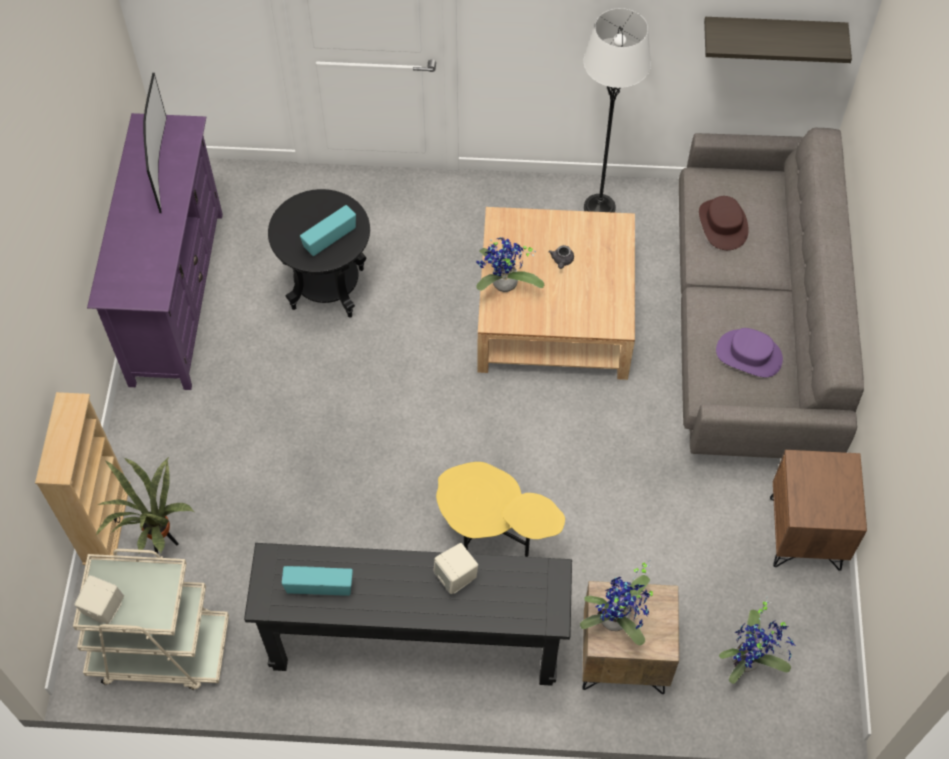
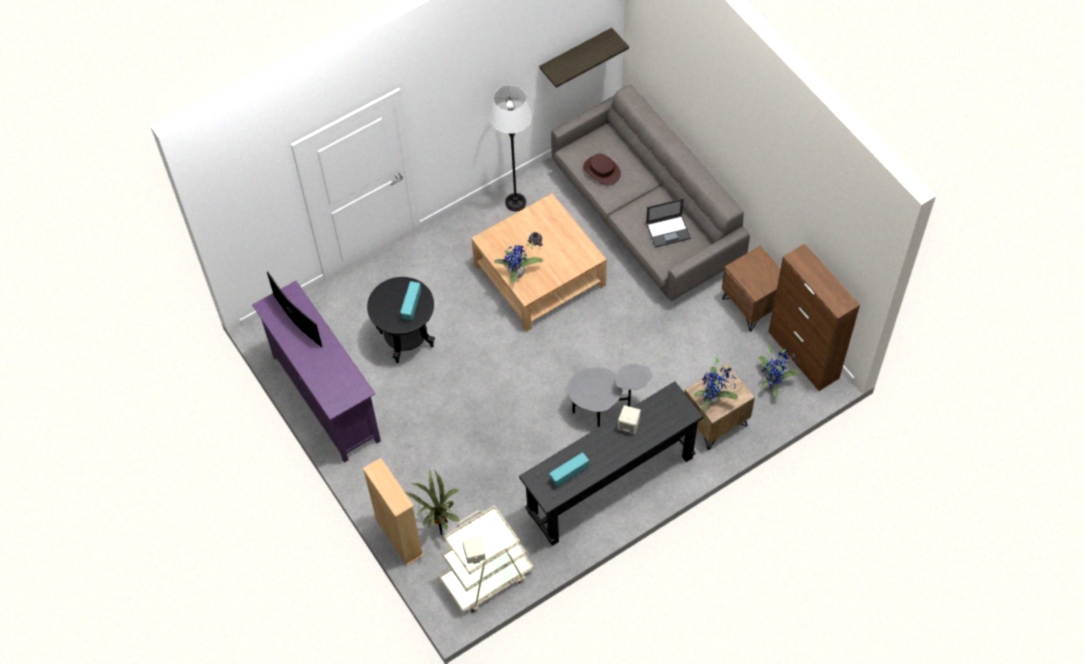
camera: 35 degrees left, 0 degrees up
(492, 536) = (604, 408): yellow side table -> grey side table
(749, 355) = (668, 231): purple hat -> laptop
(824, 651) = (803, 355): none -> brown cabinet

